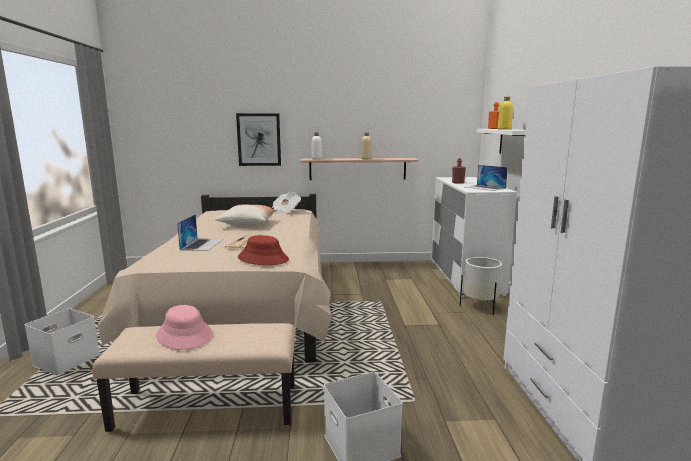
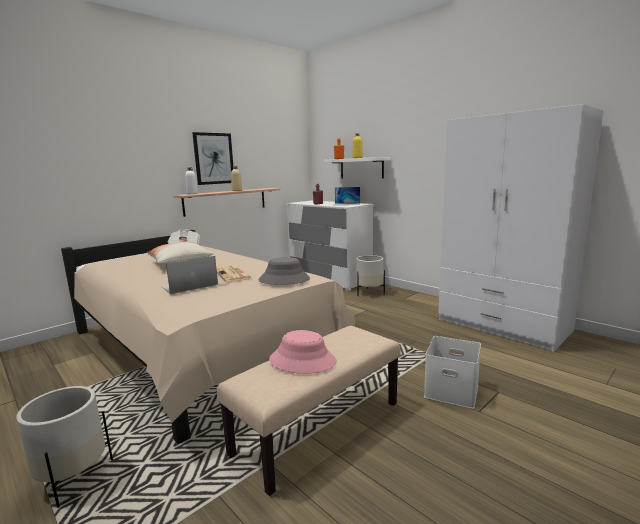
camera: 40 degrees left, 0 degrees up
(67, 359) = (73, 479): white storage box -> white planter
(202, 244) = (189, 285): laptop -> laptop turned 90 degrees counterclockwise
(259, 139) = (125, 177): picture -> picture (213, 158)
(263, 259) = (284, 280): red hat -> grey hat

